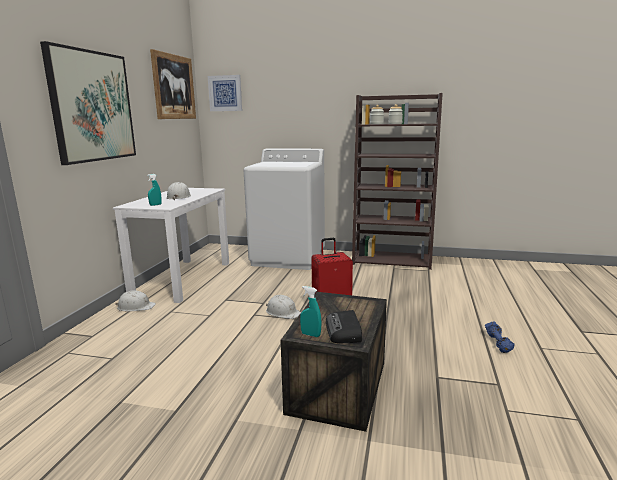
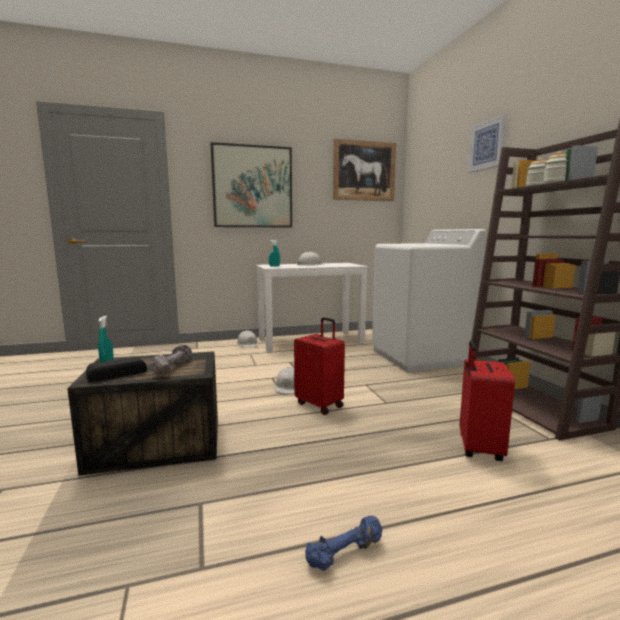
camera: 60 degrees right, 5 degrees down
(225, 93) = (420, 172): picture -> picture (487, 145)
(351, 309) = (172, 368): none -> grey dumbbell
(426, 287) = (478, 448): none -> red suitcase

